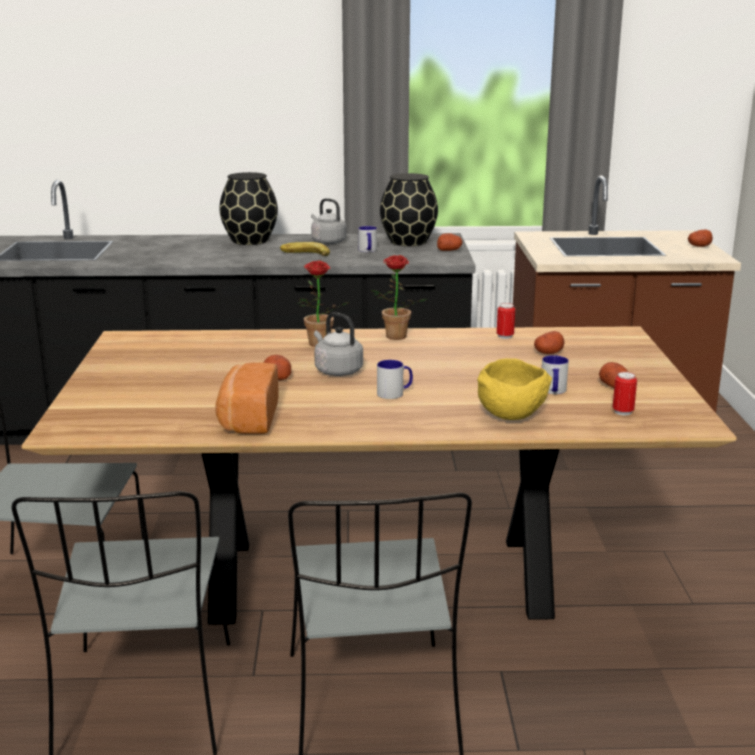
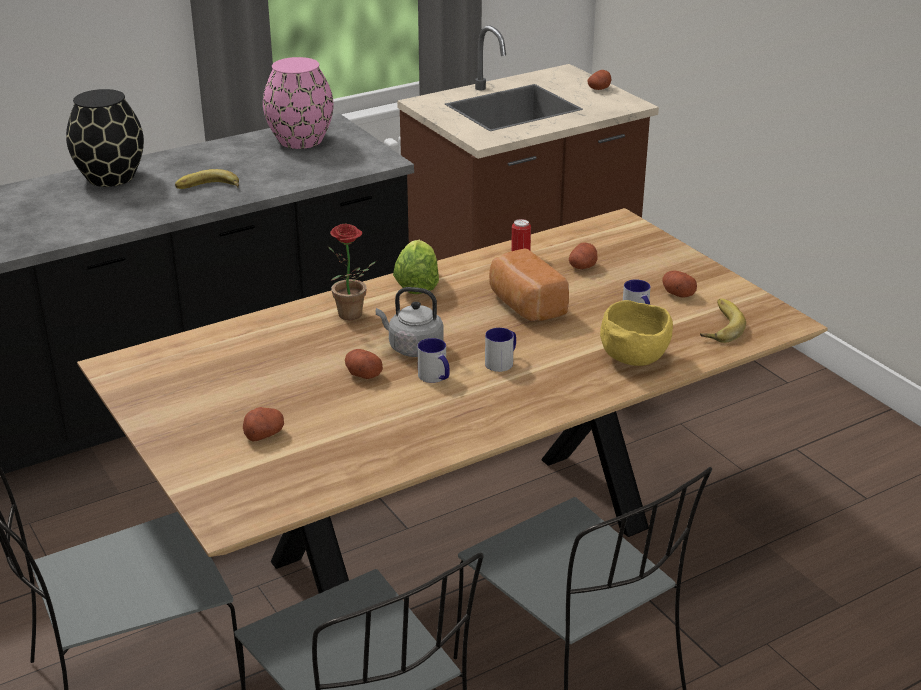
camera: 30 degrees left, 10 degrees up
(247, 419) = (401, 440): bread -> bread (524, 305)
(327, 242) = (207, 159): grey kettle -> none
(368, 251) = (273, 165): mug -> mug (435, 377)
(394, 338) = (417, 285): potted plant -> lettuce
(408, 242) = (300, 140): black vase -> pink vase
(449, 250) = (360, 145): potato -> potato (264, 434)
(623, 412) = (718, 325): can -> banana

